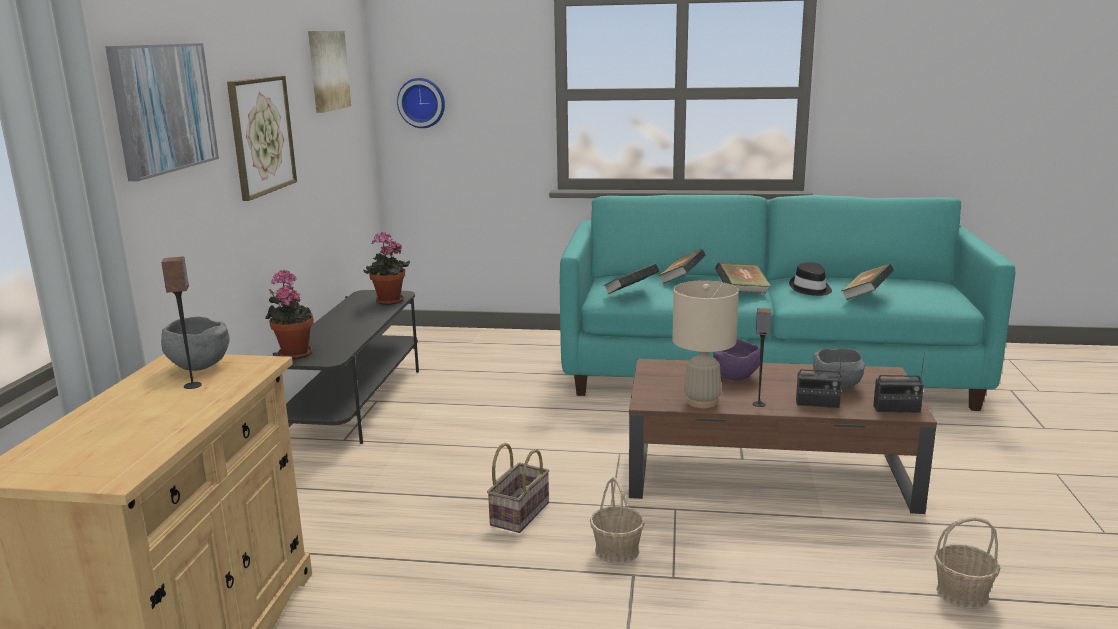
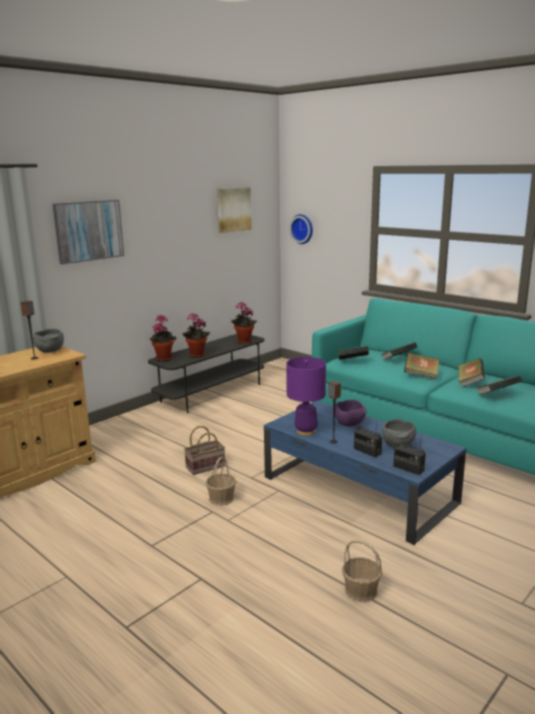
camera: 35 degrees right, 0 degrees up
(261, 135) = (166, 244): picture -> none
(346, 337) = (196, 355): none -> potted plant
(702, 402) = (306, 432): beige table lamp -> purple table lamp
(769, 471) = (359, 490): brown coffee table -> blue coffee table
(810, 289) = (470, 382): black hat -> book

